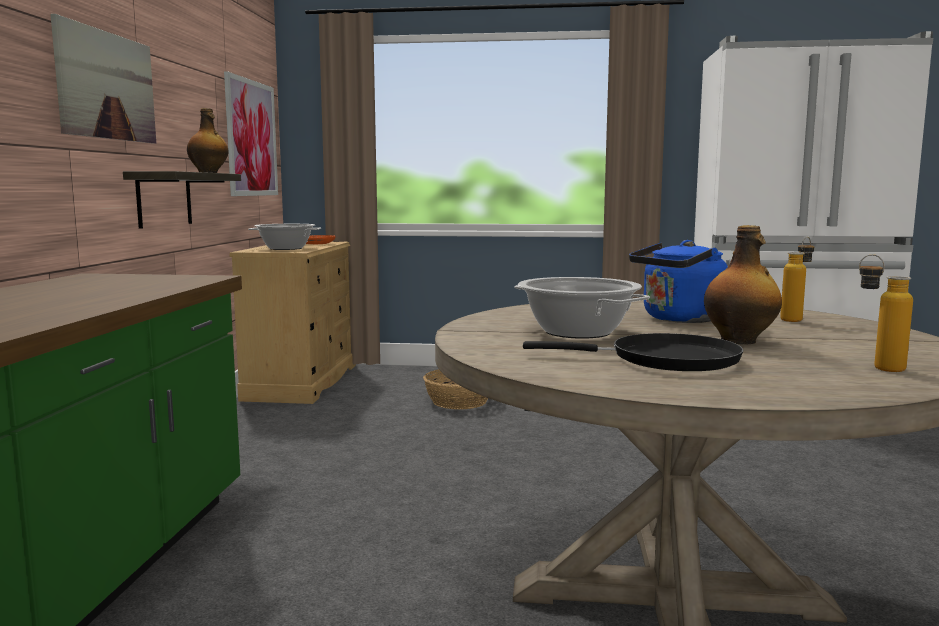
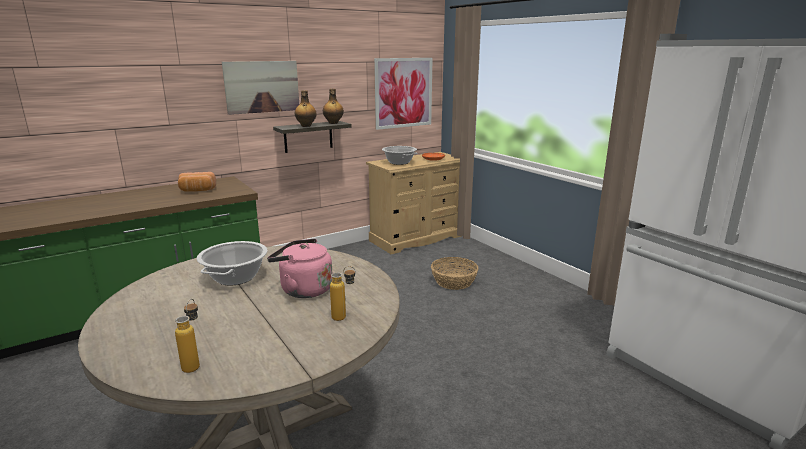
camera: 50 degrees right, 10 degrees up
(104, 286) = (197, 191): none -> bread
(665, 360) = (175, 310): black frying pan -> none
(680, 319) = (303, 289): blue kettle -> pink kettle
(739, 341) = (245, 317): bottle -> bottle (306, 126)

